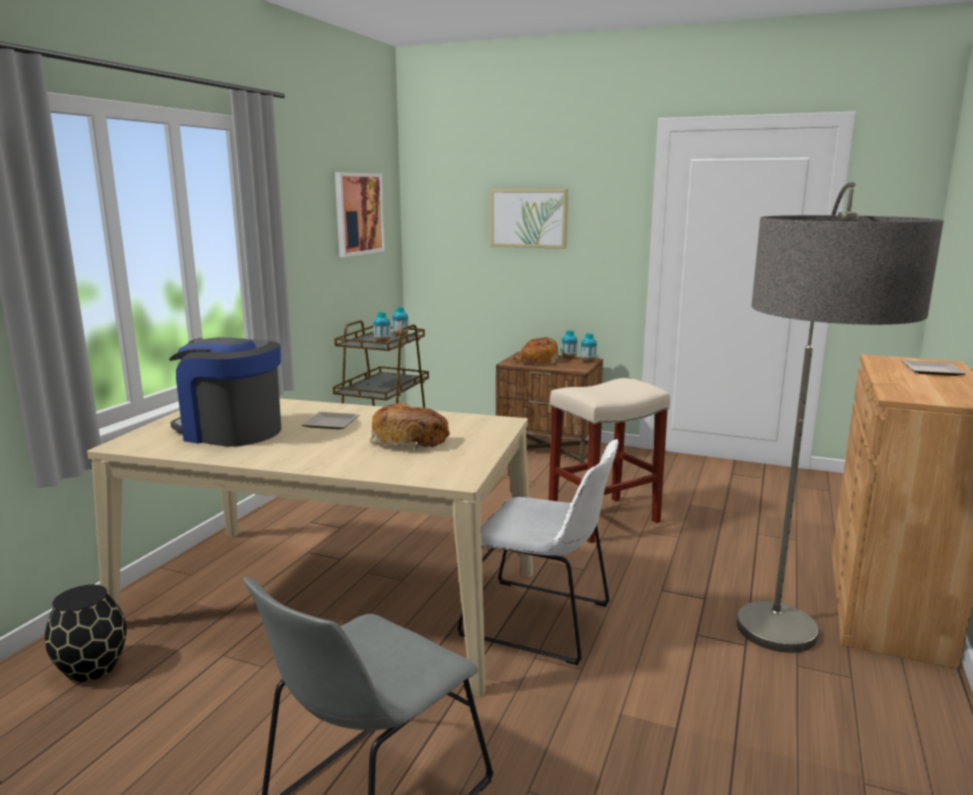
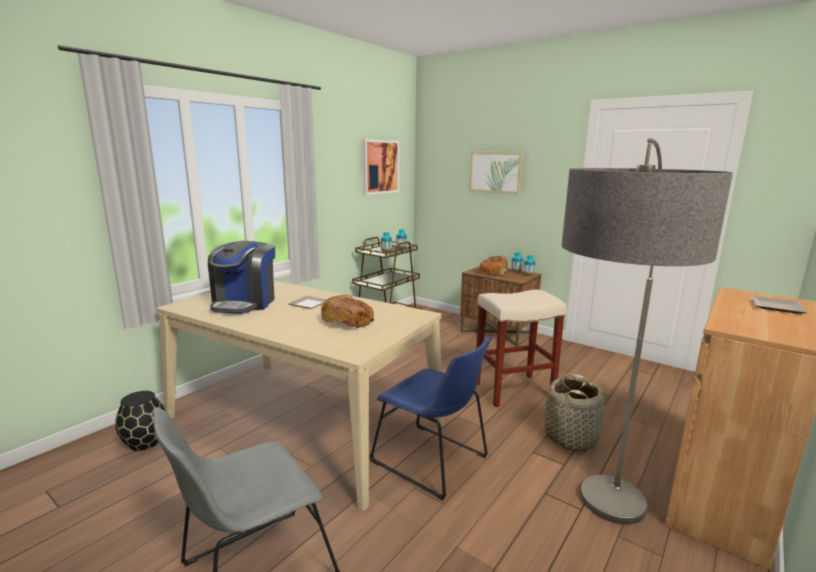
camera: 15 degrees right, 0 degrees up
(230, 431) = (245, 303): coffee machine -> coffee machine turned 120 degrees counterclockwise
(542, 621) = (433, 461): white chair -> blue chair
(699, 565) = (571, 437): none -> basket

